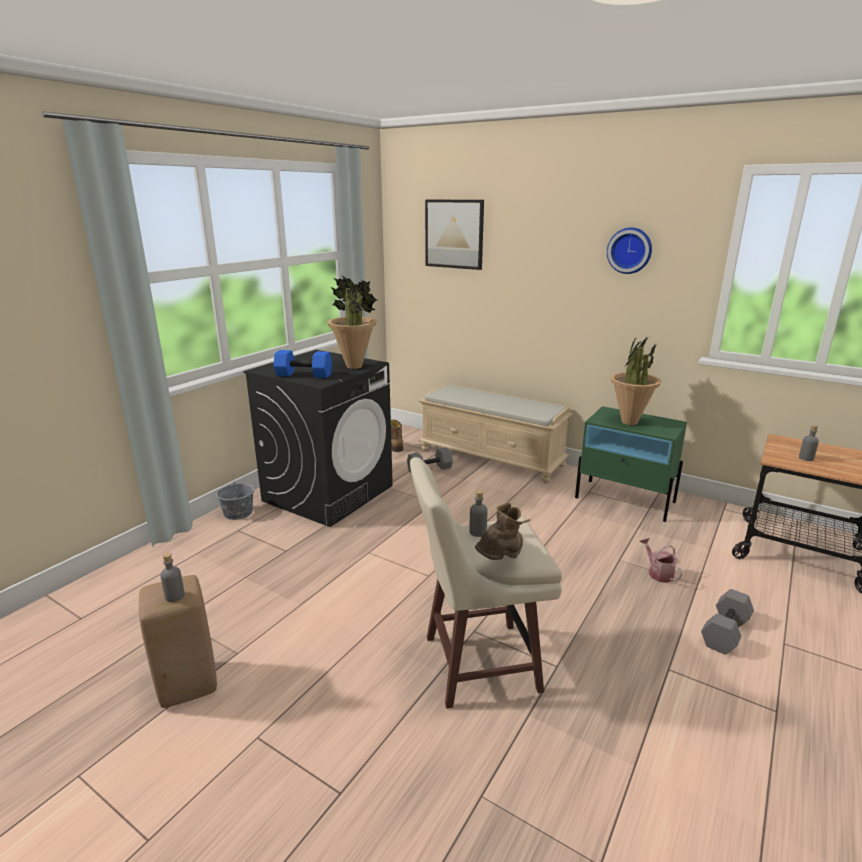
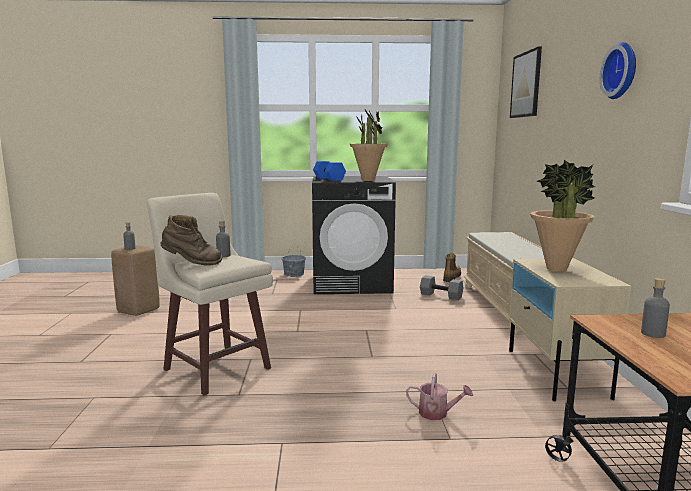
camera: 55 degrees right, 10 degrees down
(625, 500) = (556, 373): green nightstand -> beige nightstand
(658, 573) = (437, 413): watering can -> watering can turned 75 degrees clockwise
(726, 633) = (377, 468): grey dumbbell -> none

